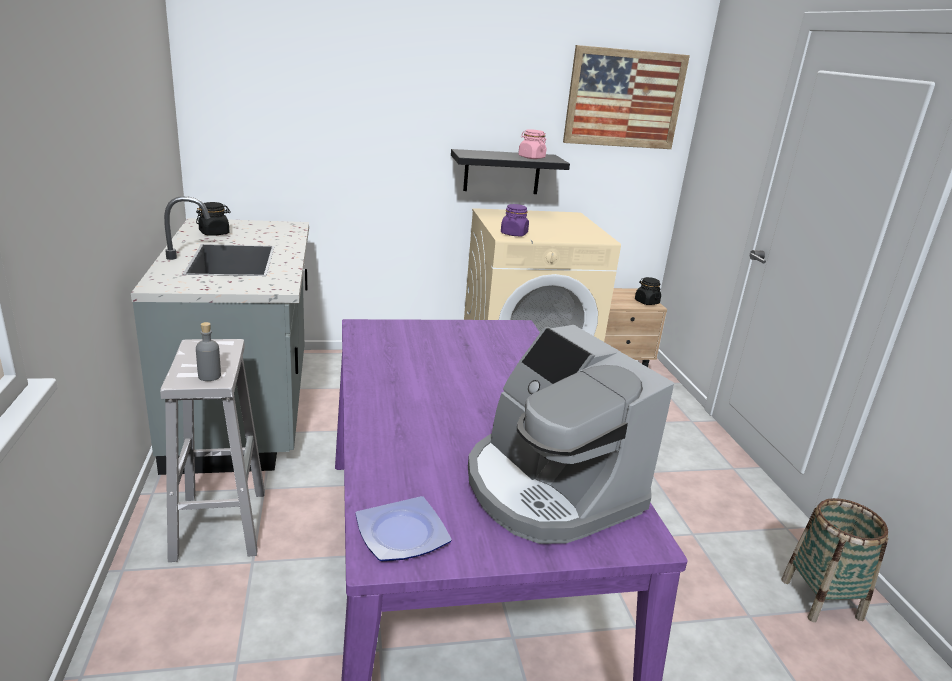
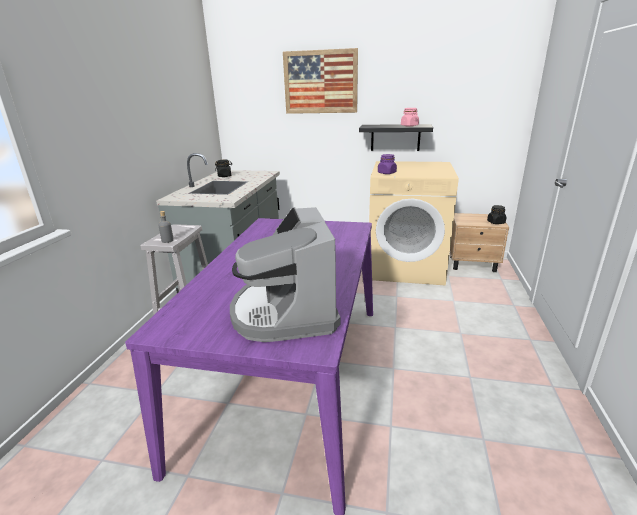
camera: 25 degrees right, 0 degrees up
(403, 532) = (179, 322): plate -> none
(624, 99) = (480, 82): picture -> picture (320, 82)
(821, 599) = (554, 441): basket -> none

